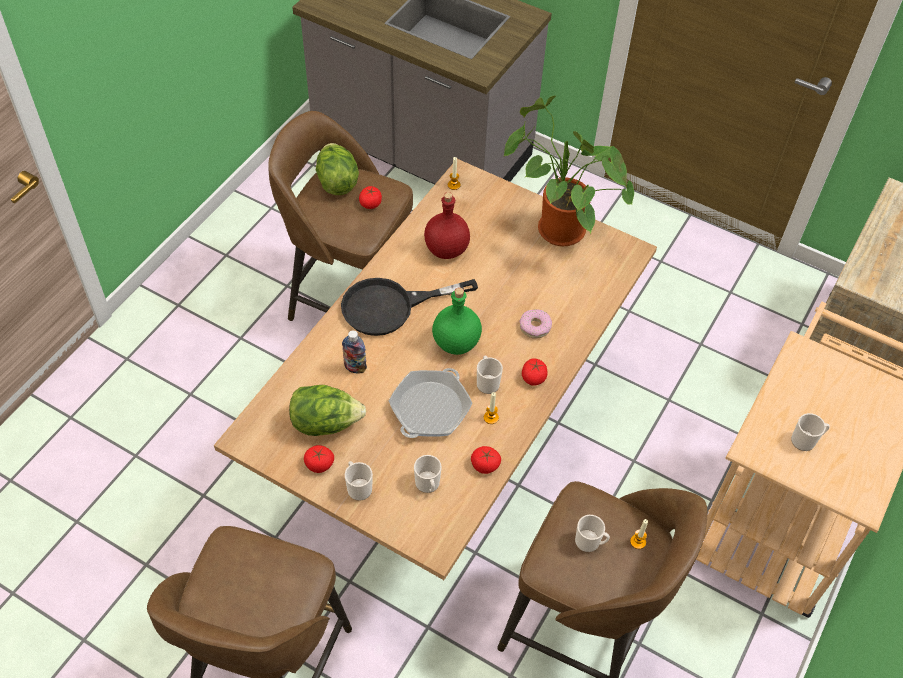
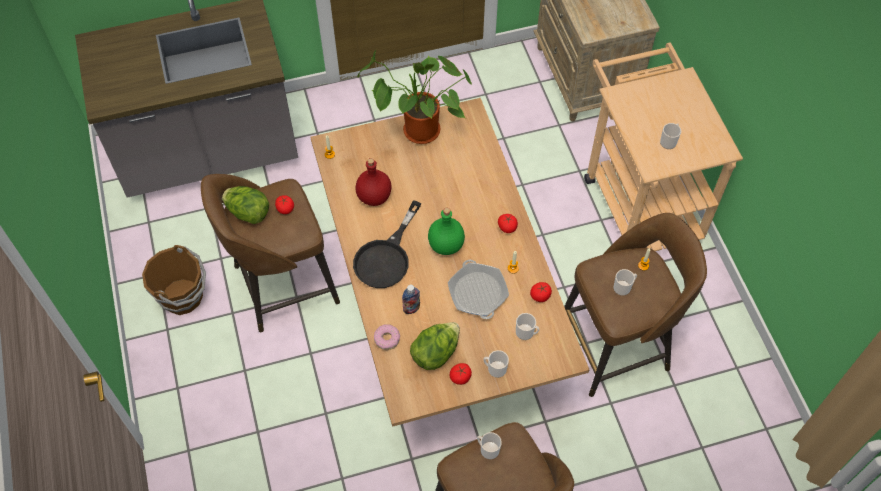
camera: 45 degrees left, 5 degrees up
(267, 241) = (183, 296): none -> brown bucket
(487, 382) = (488, 251): mug -> mug (487, 449)
(535, 327) = (474, 199): donut -> donut (387, 339)

